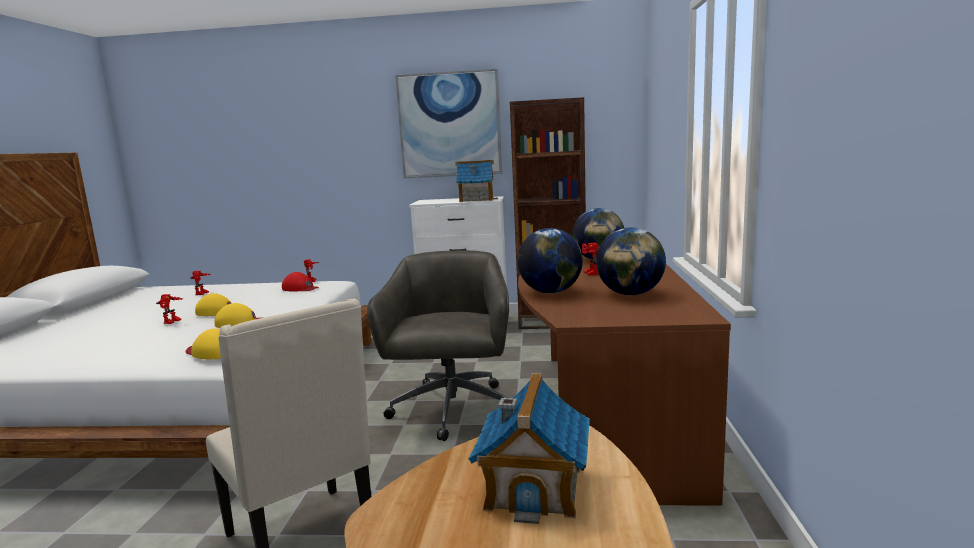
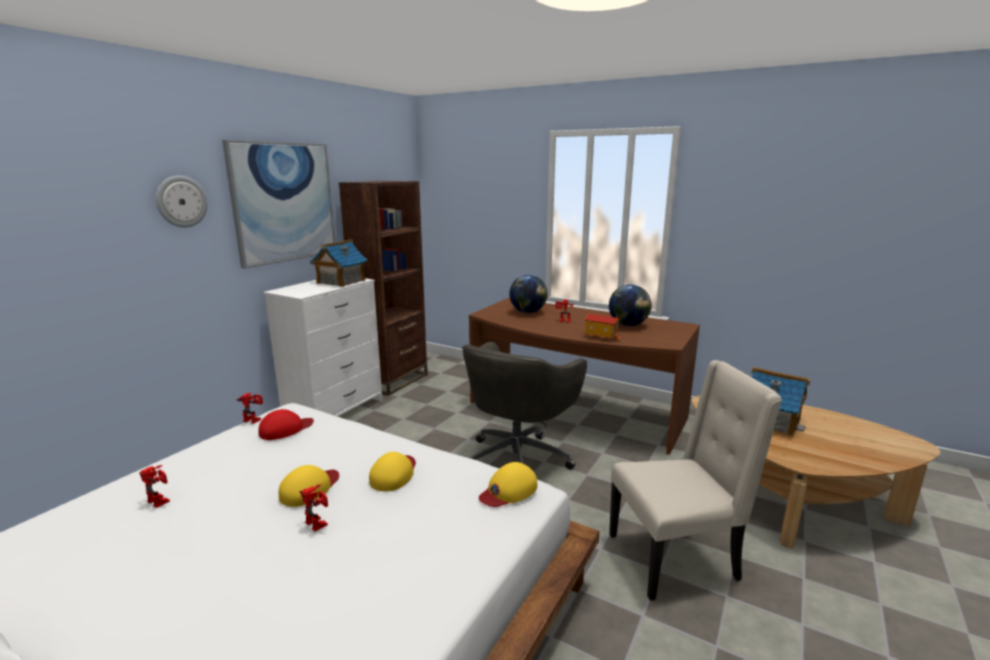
camera: 65 degrees left, 5 degrees up
(362, 124) = (181, 201): none -> wall clock
(452, 410) = (518, 459): grey office chair -> grey office chair turned 90 degrees counterclockwise
(550, 292) = (602, 336): globe -> toy house

